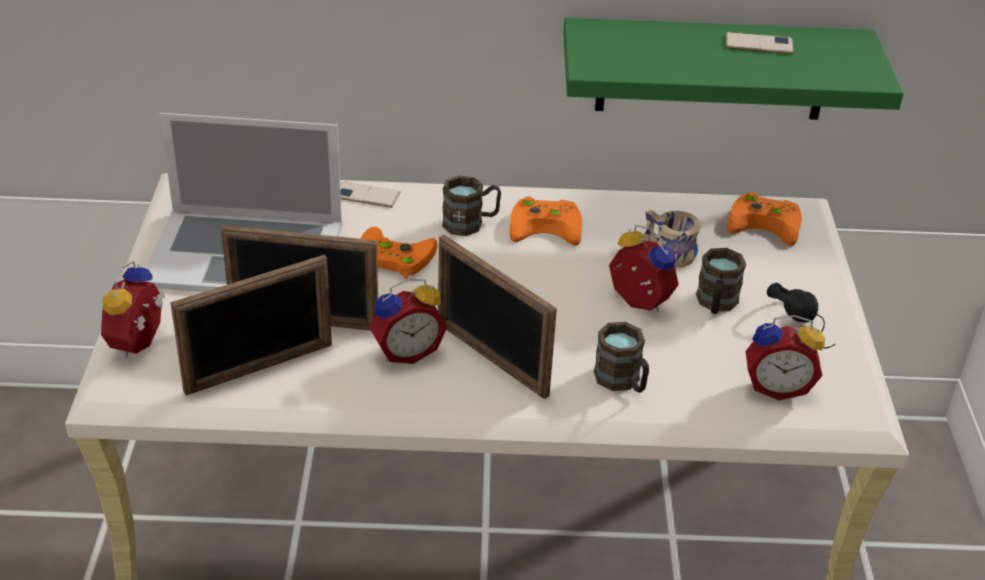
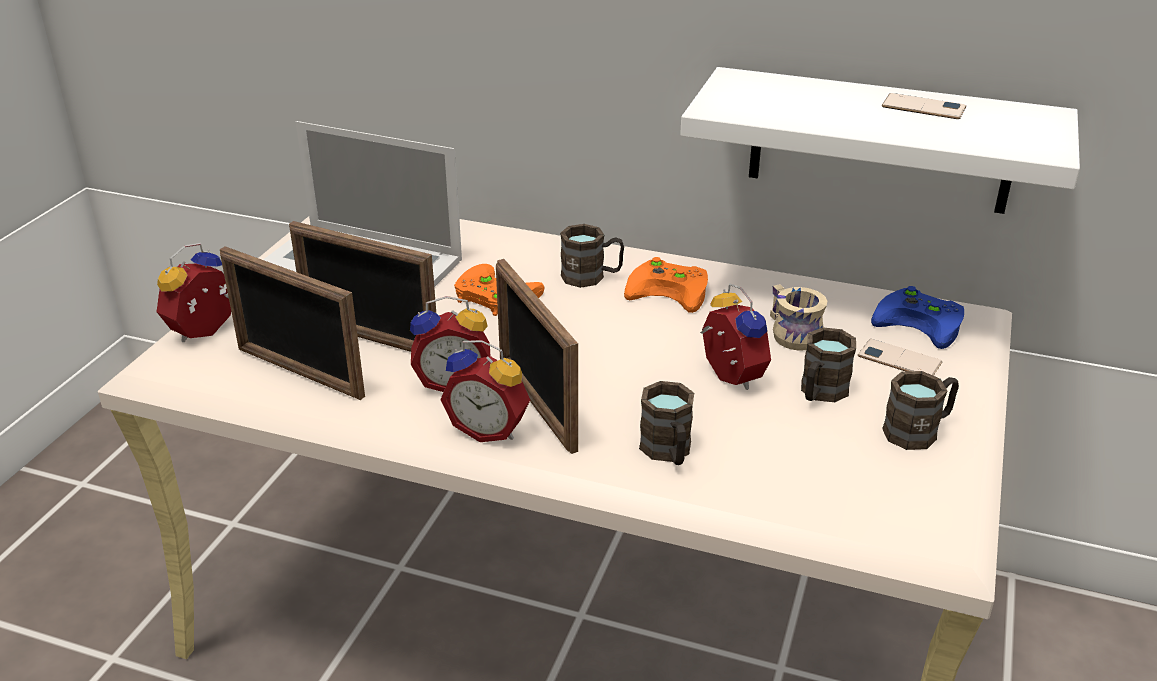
camera: 20 degrees right, 5 degrees down
(259, 368) = (299, 373): picture frame -> picture frame turned 45 degrees clockwise
(366, 195) = (502, 238): phone -> phone (899, 359)
(712, 69) = (881, 141): green shelf -> white shelf
(767, 223) = (923, 322): orange game controller -> blue game controller
(776, 386) = (850, 490): alarm clock -> alarm clock (490, 429)
(804, 324) = (919, 430): black headphones -> brown mug

